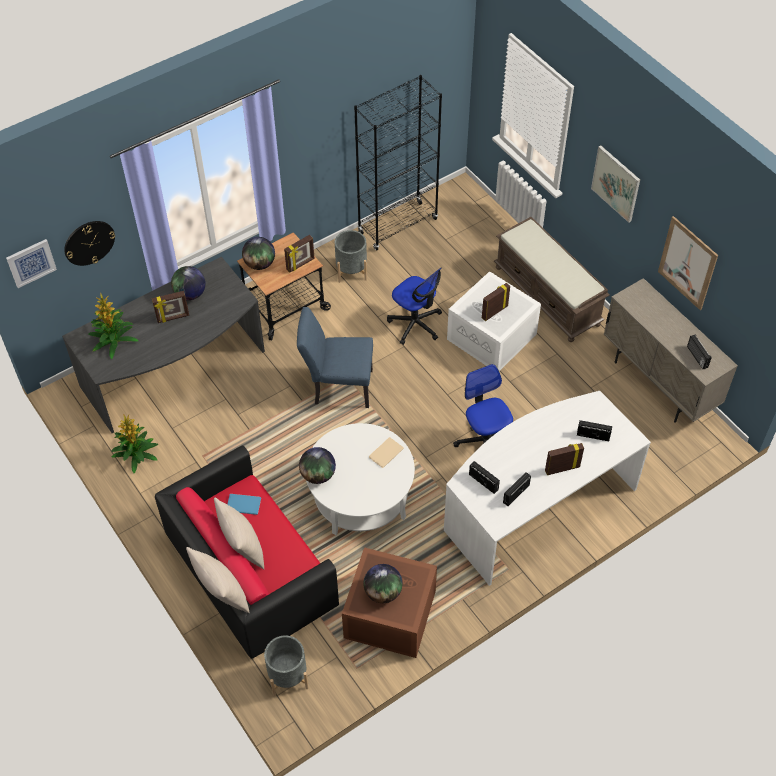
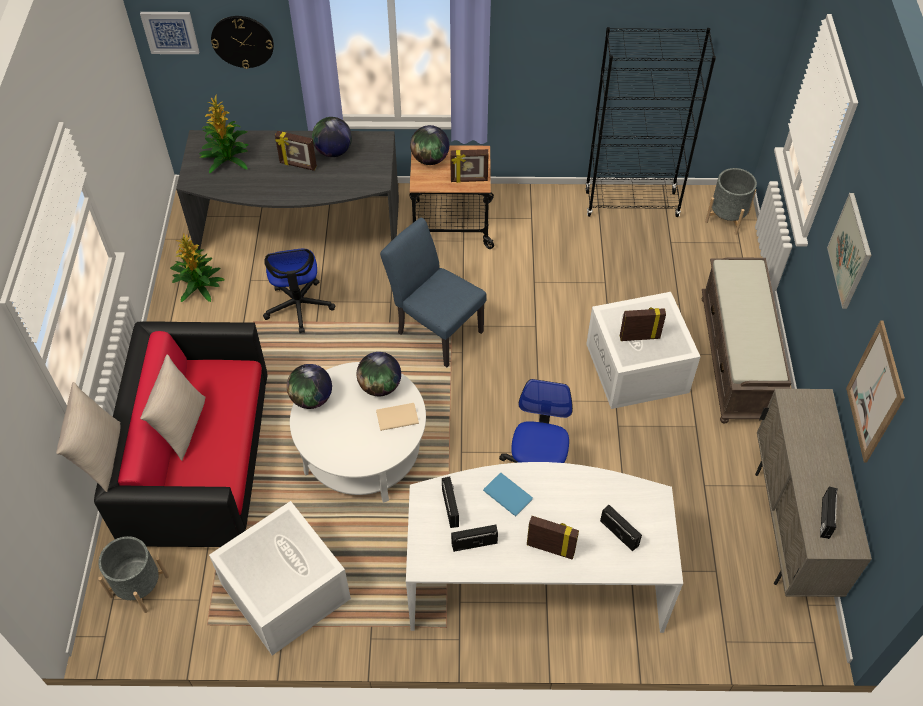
camera: 35 degrees right, 0 degrees up
(243, 504) = (221, 384): blue book -> blue book (507, 493)
(351, 270) = (546, 223): grey planter -> grey planter (727, 217)
(383, 592) = (267, 560): globe -> globe (380, 386)
(388, 615) = (284, 592): brown storage box -> white storage box
(415, 324) = (566, 310): office chair -> office chair (299, 306)

